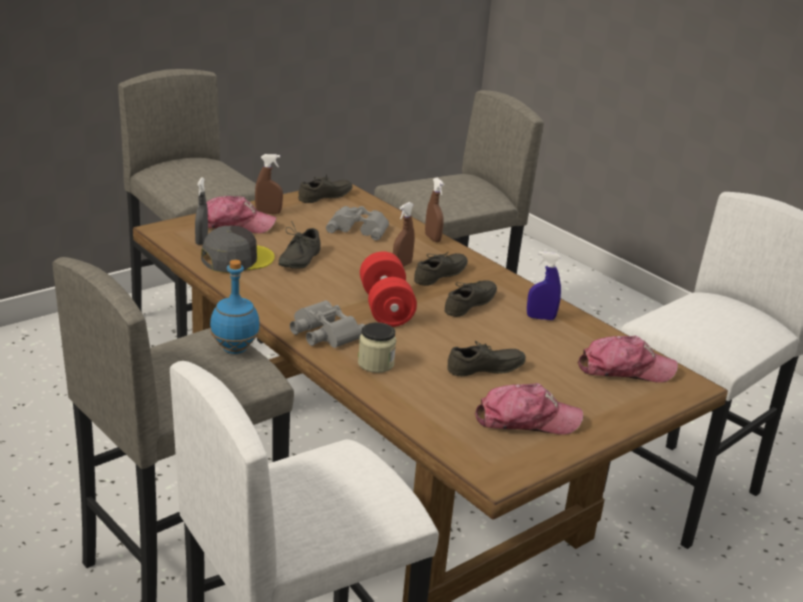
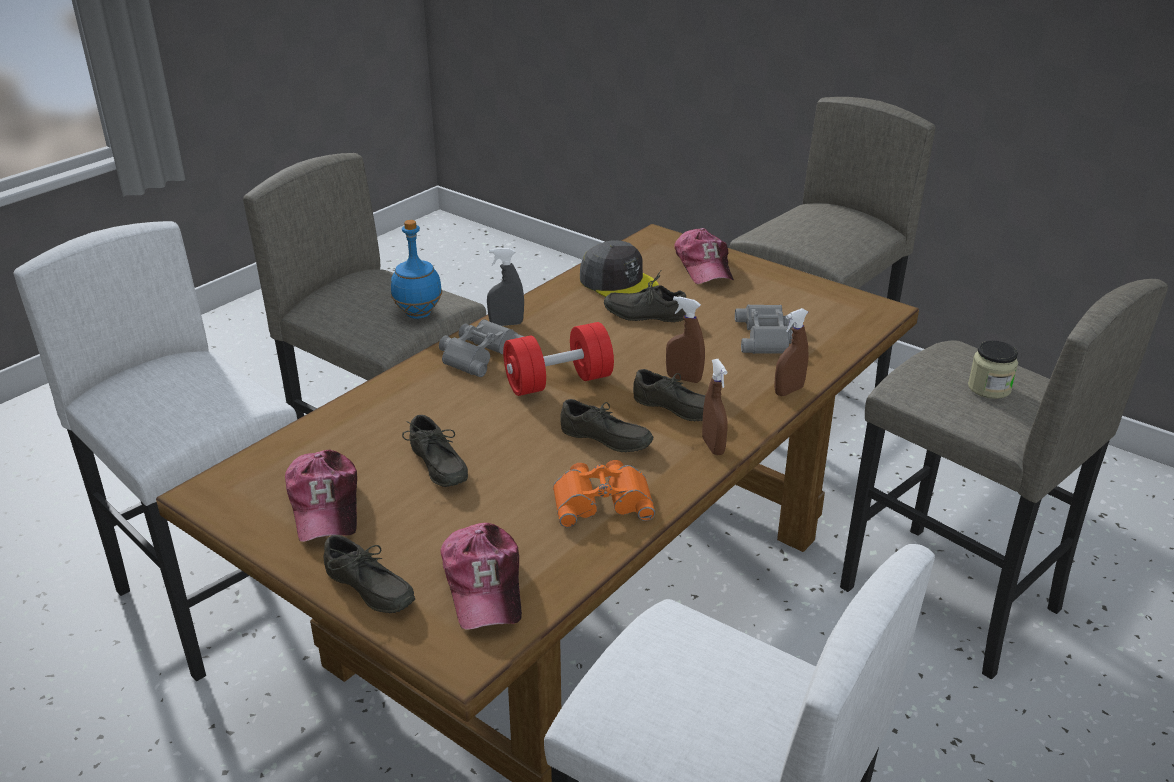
camera: 80 degrees right, 5 degrees up
(201, 241) = (647, 258): grey spray bottle -> grey spray bottle (506, 324)
(268, 213) = (756, 278): brown spray bottle -> brown spray bottle (713, 446)
(326, 197) = (842, 303): grey shoe -> grey shoe (367, 591)
(376, 363) = (421, 392): jar -> jar (989, 388)
(540, 318) = (602, 500): blue spray bottle -> orange binoculars

